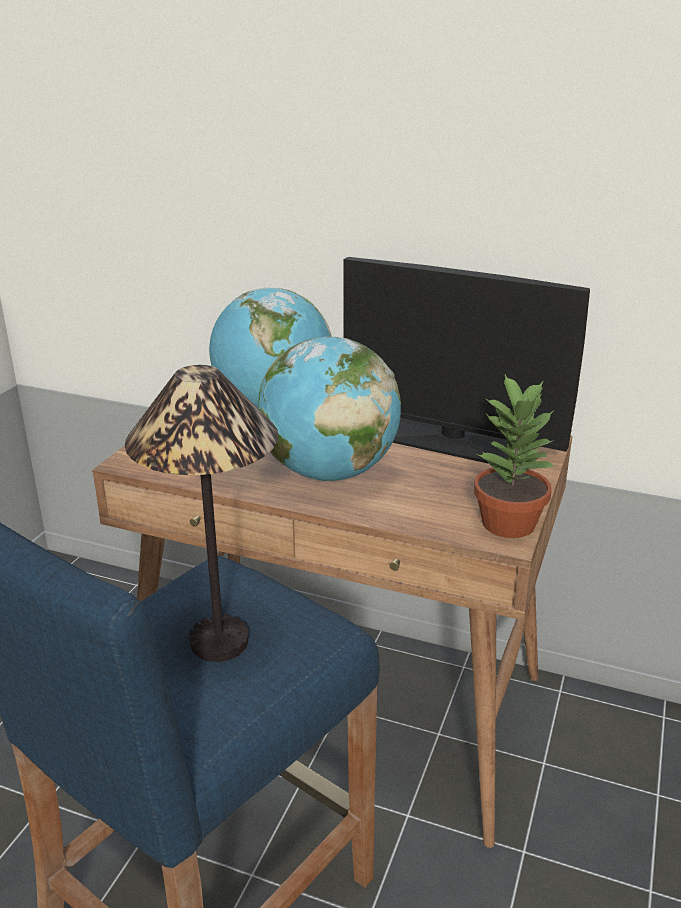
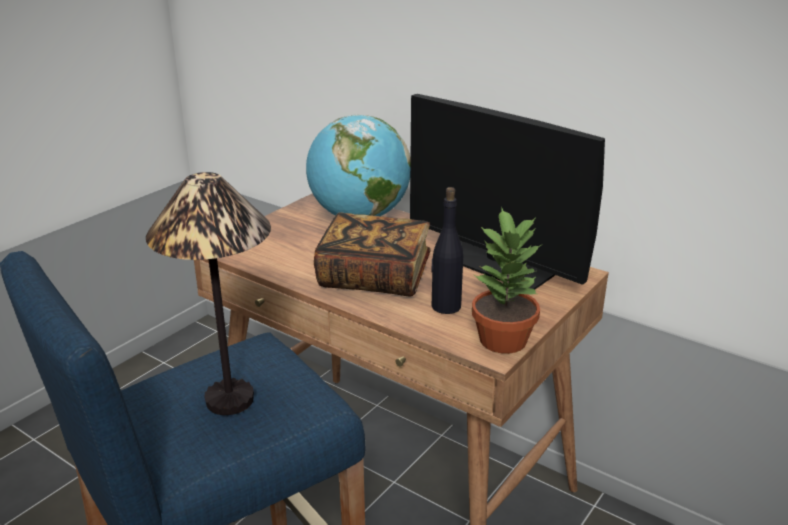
camera: 15 degrees right, 0 degrees up
(329, 473) = (374, 277): globe -> book
(426, 495) = (445, 306): none -> black bottle

